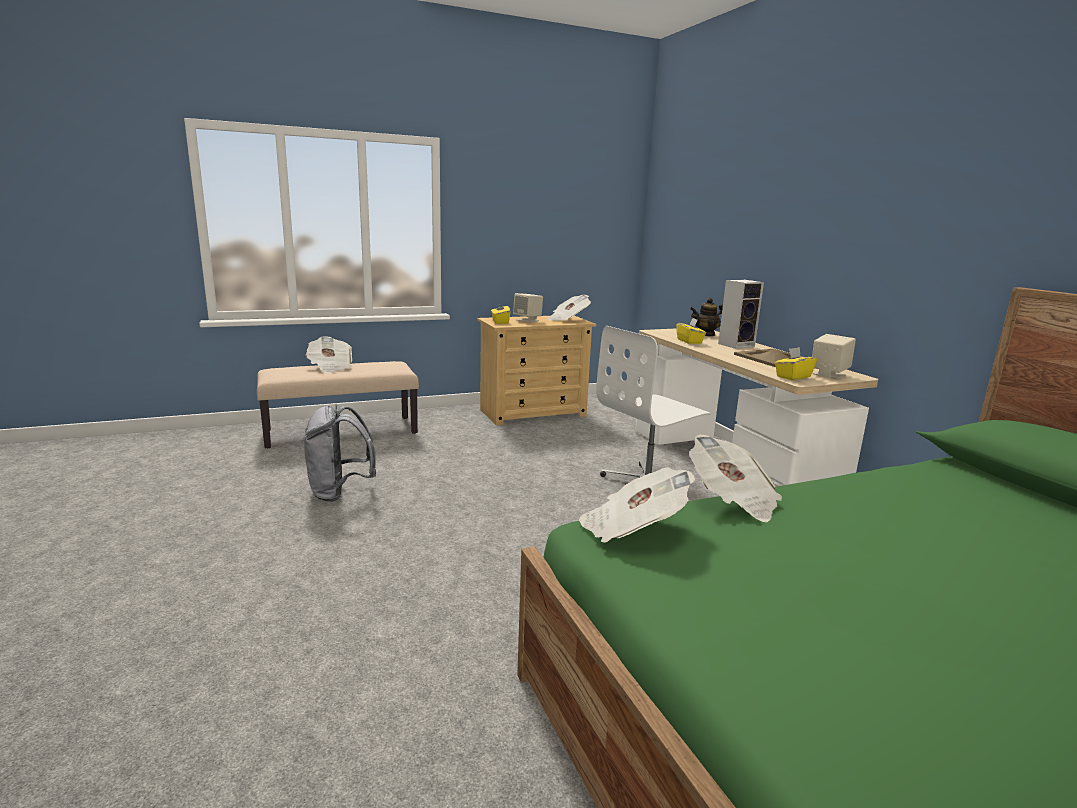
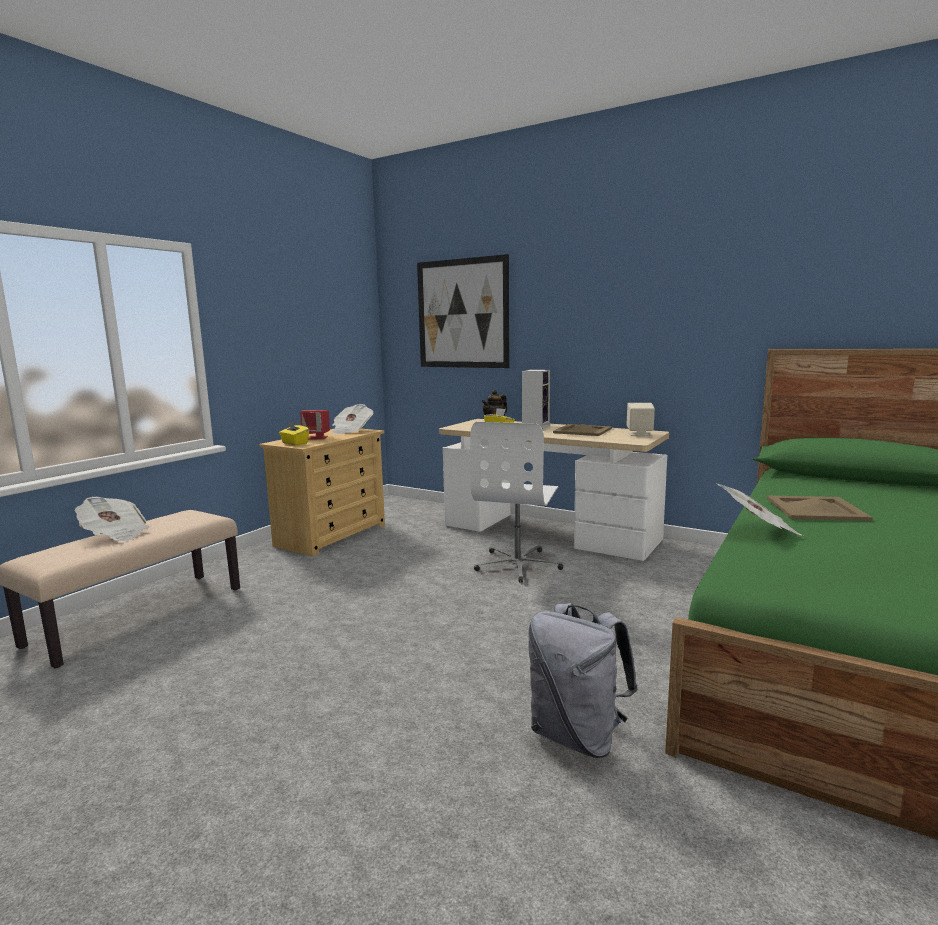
camera: 35 degrees left, 5 degrees down
(339, 492) = (245, 678): grey backpack -> grey backpack (577, 736)
(528, 320) = (317, 437): beige speaker -> red speaker
(632, 529) = (758, 568): newspaper -> none
(708, 210) = (462, 314): none -> picture
(793, 377) = (626, 440): yellow tissue box -> none
(871, 505) = (814, 509): none -> beige tray

